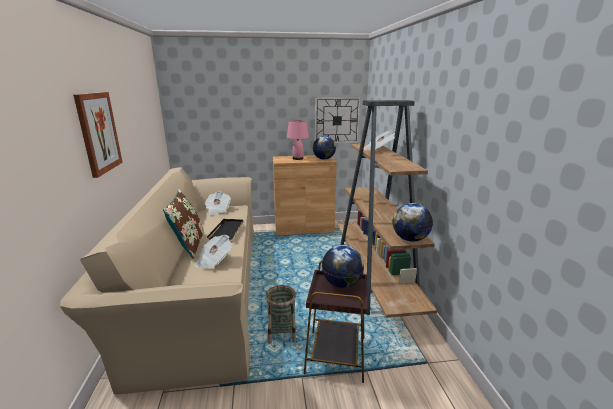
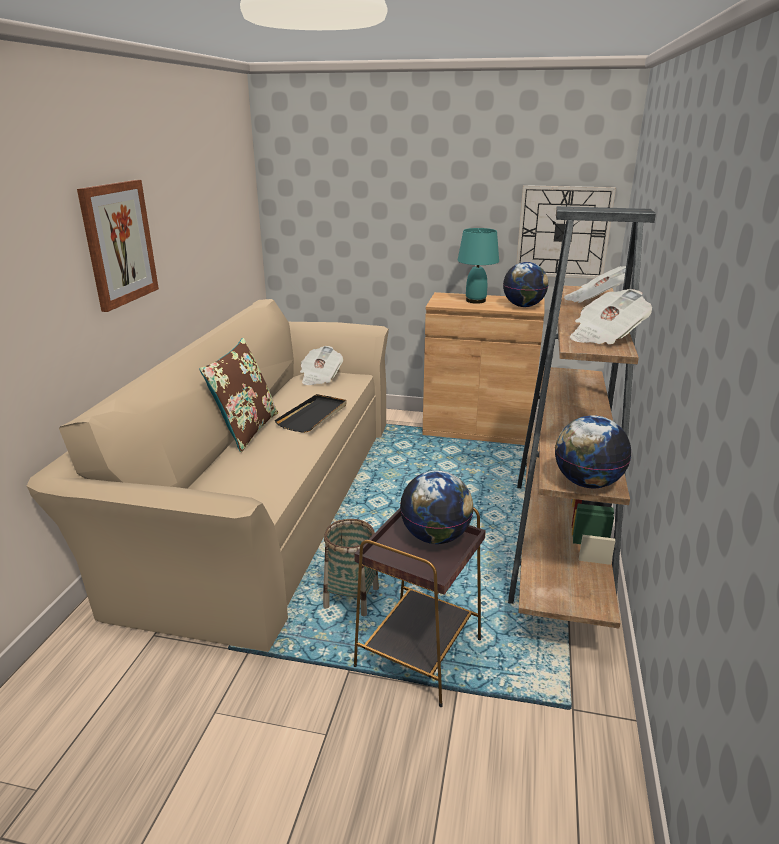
camera: 20 degrees right, 5 degrees up
(213, 261) = (267, 461): newspaper -> newspaper (605, 337)
(297, 158) = (475, 300): pink table lamp -> turquoise table lamp

